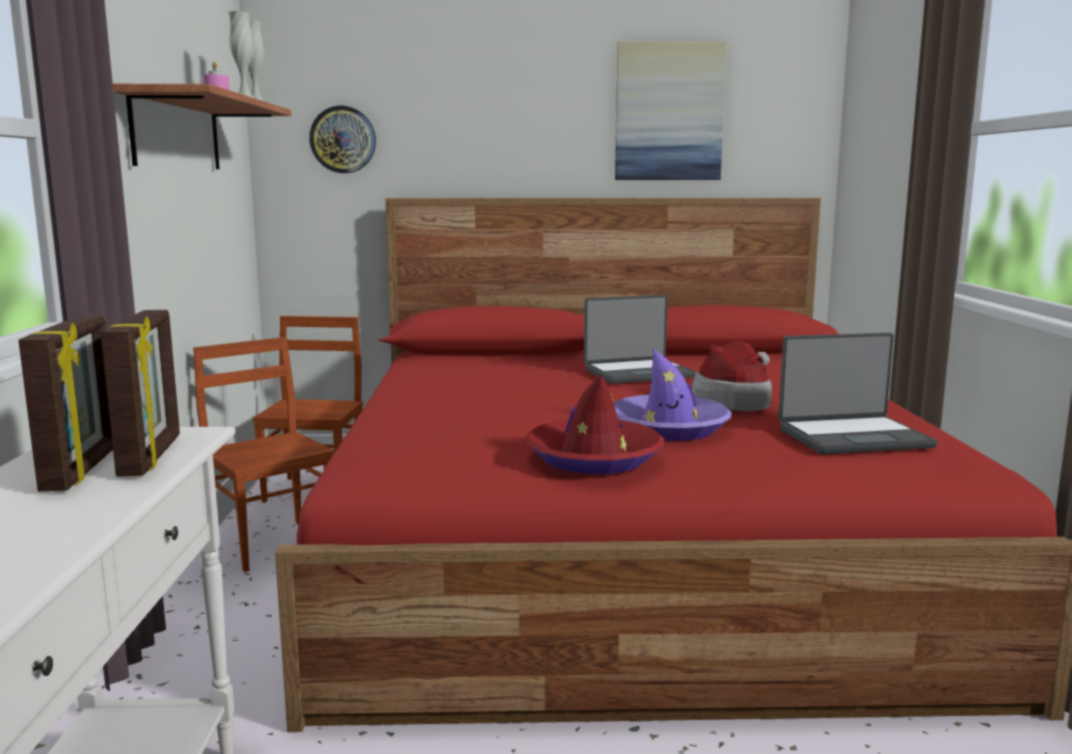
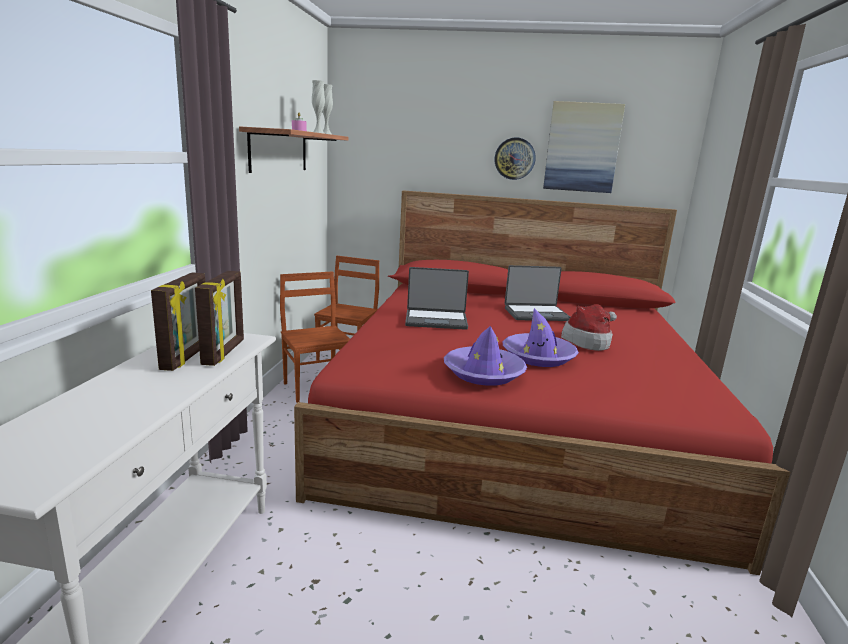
camera: 10 degrees right, 5 degrees up
(343, 139) = (380, 153): wall clock -> wall clock (514, 158)
(593, 458) = (483, 373): red hat -> purple hat
(853, 437) = (653, 378): laptop -> laptop (436, 320)

